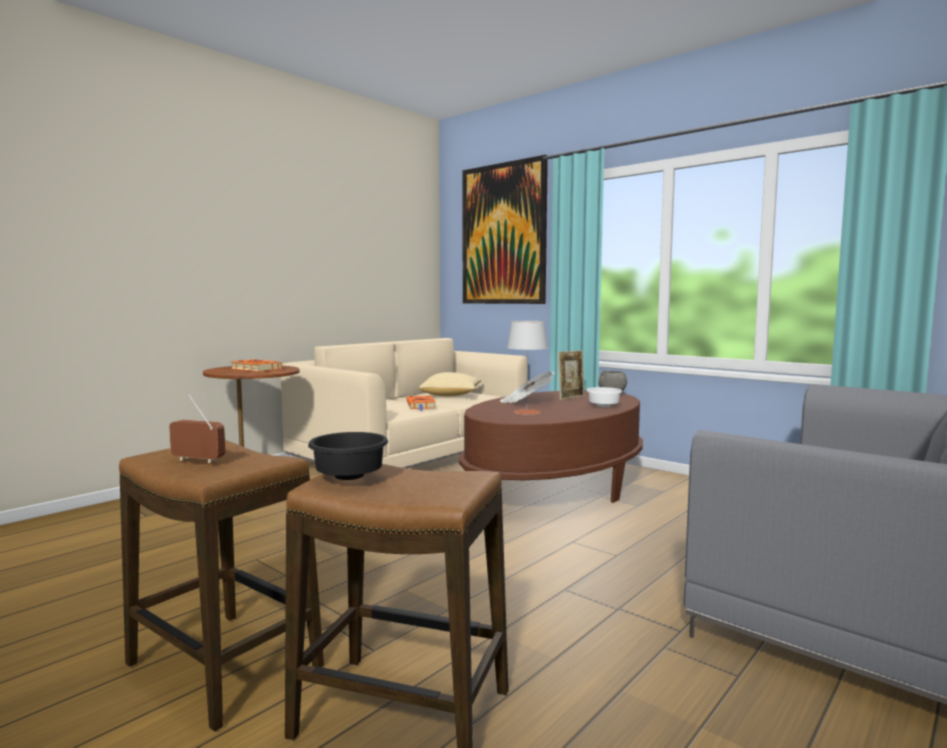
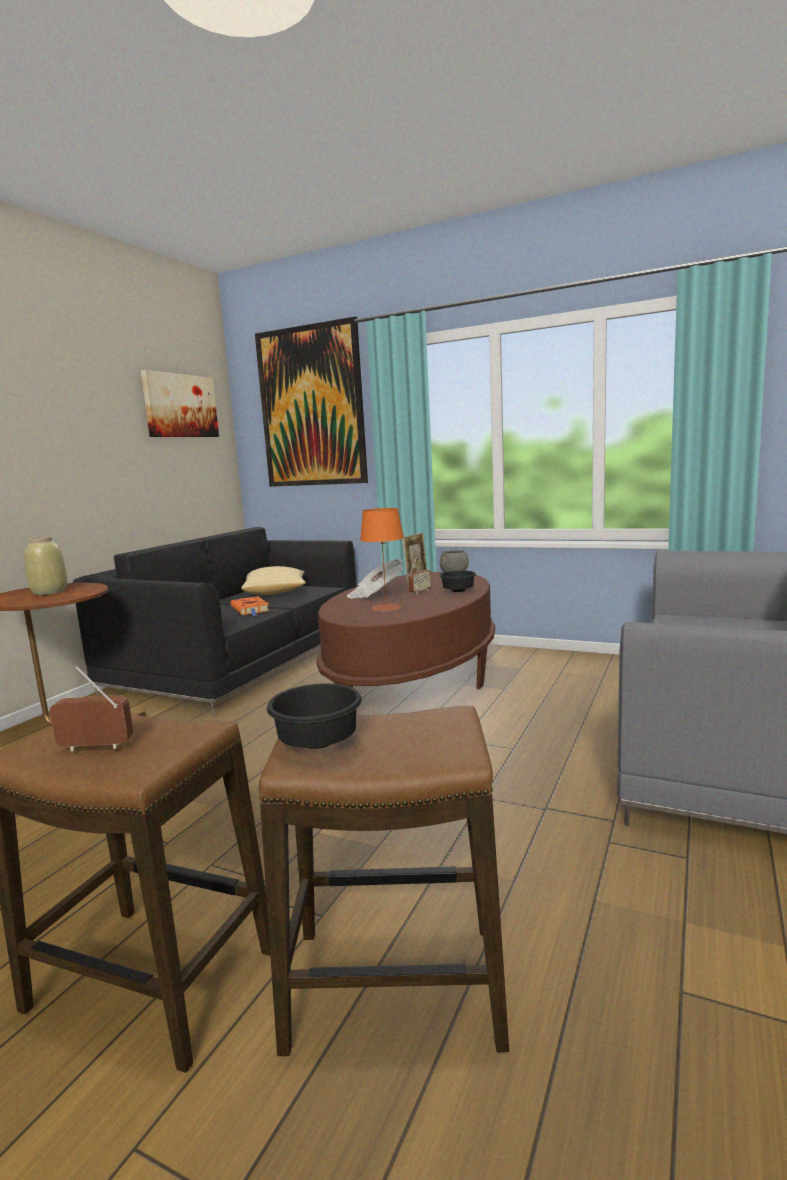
camera: 15 degrees left, 5 degrees up
(255, 369) = (49, 592): orange book -> beige vase
(392, 229) = (180, 406): none -> picture
(413, 454) = (240, 663): beige sofa -> black sofa
(526, 412) = (386, 608): grey table lamp -> orange table lamp
(568, 403) = (420, 592): none -> radio
(605, 406) = (459, 591): white bowl -> black bowl

